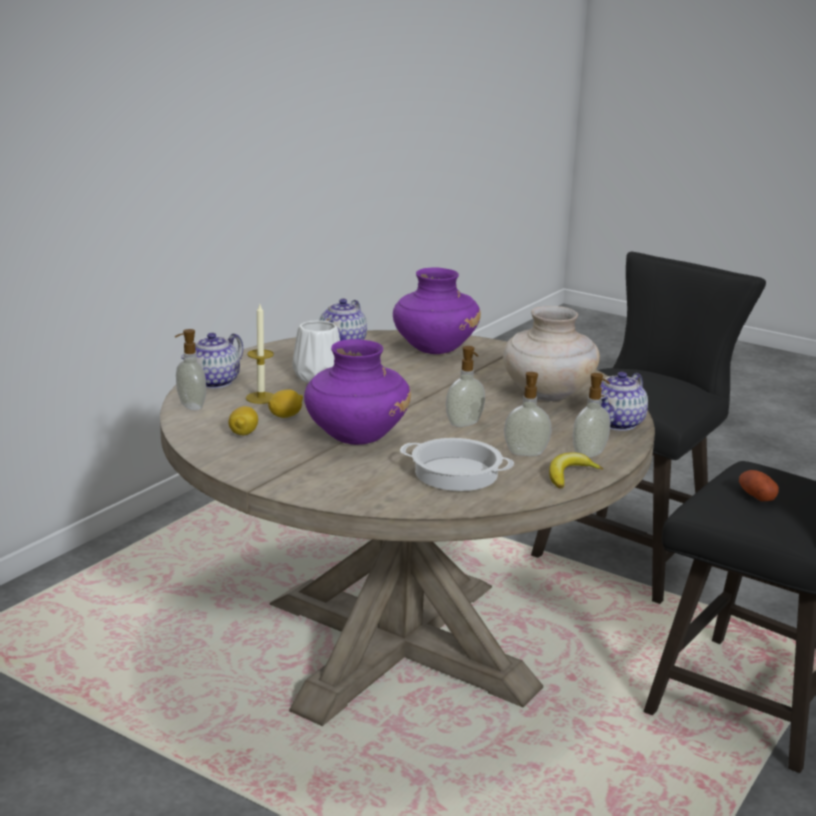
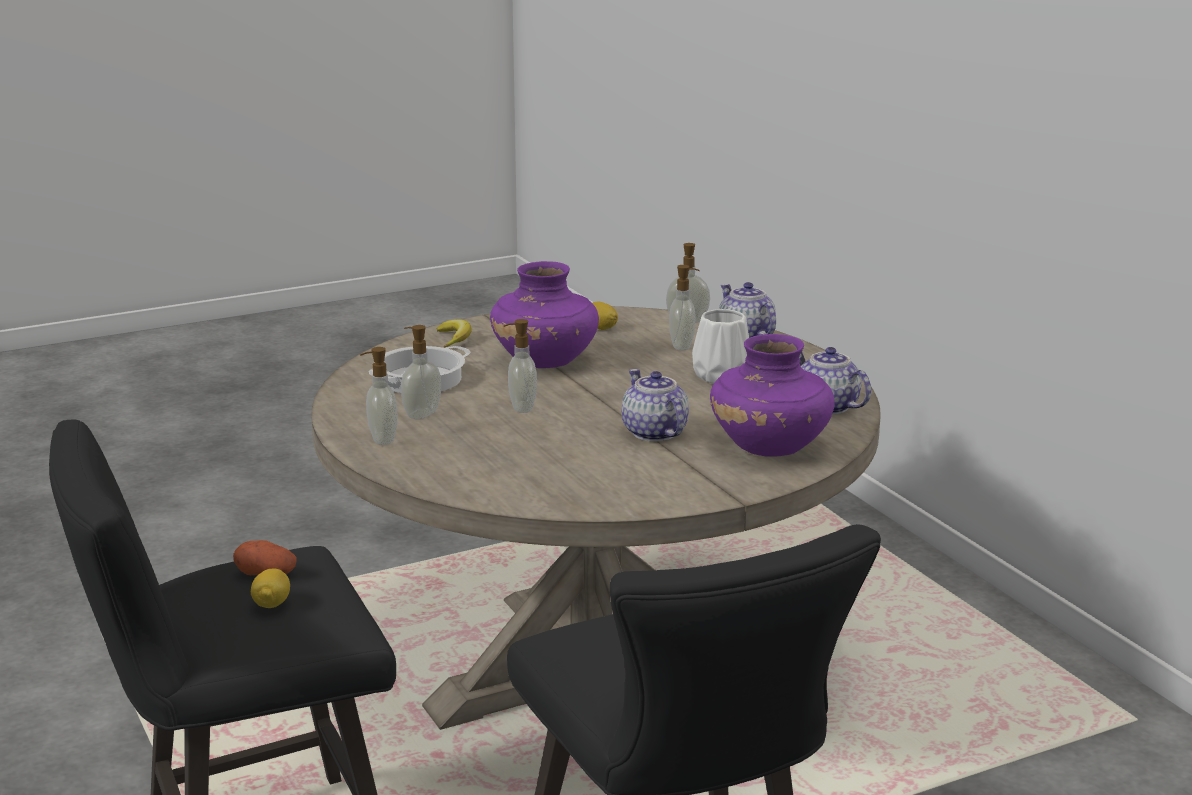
camera: 120 degrees right, 0 degrees up
(261, 398) = (683, 346): candle -> soap dispenser
(285, 416) = (625, 347): lemon -> lemon (271, 604)
(547, 394) = (555, 466): beige vase -> none
(569, 475) = (353, 418): banana -> banana (454, 339)
(618, 423) = (433, 476): teapot -> teapot (654, 433)

